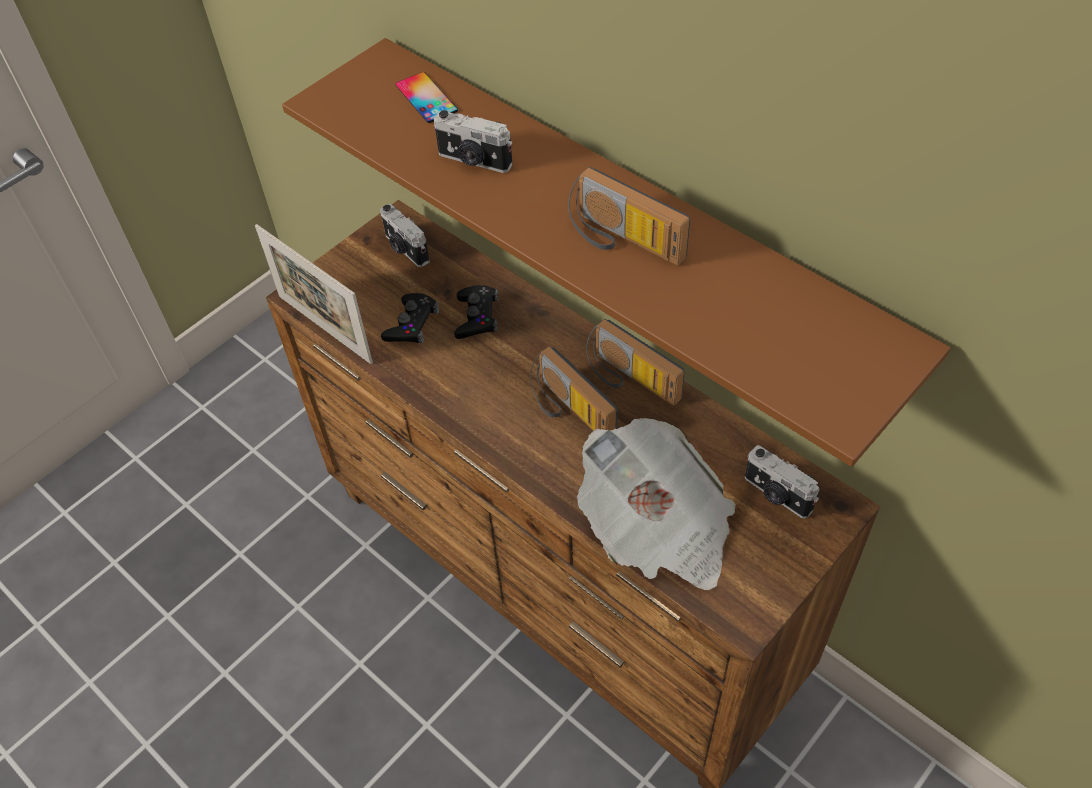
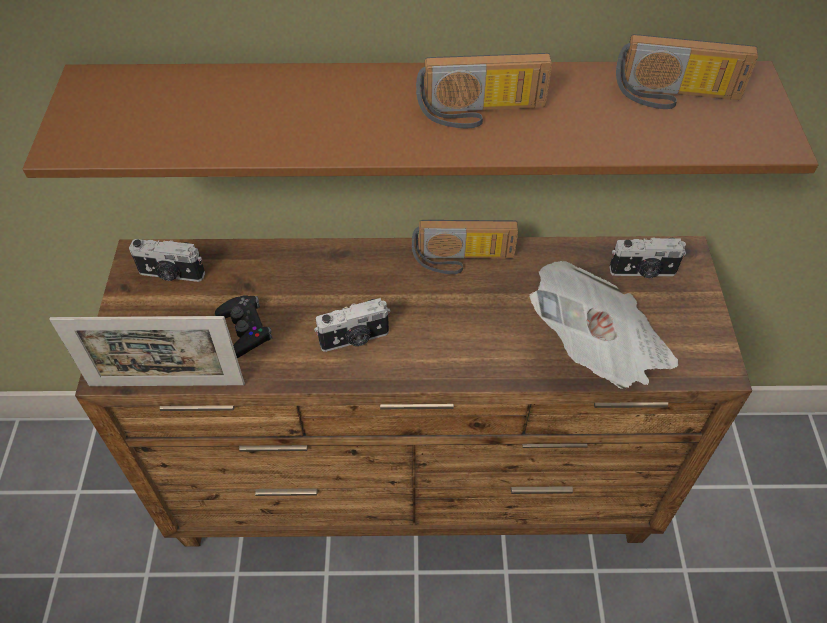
camera: 45 degrees left, 0 degrees up
(426, 98) = (172, 92): phone -> none
(474, 161) = (283, 119): camera -> camera (355, 339)
(477, 317) = (295, 289): black game controller -> none
(568, 411) = (444, 312): radio -> radio (675, 97)

